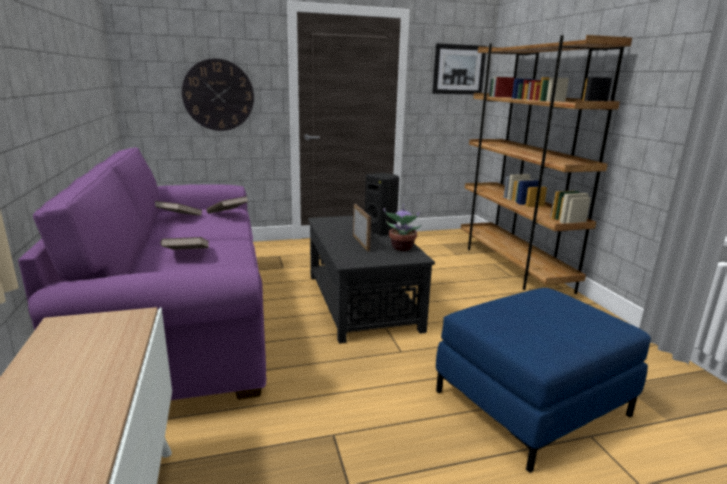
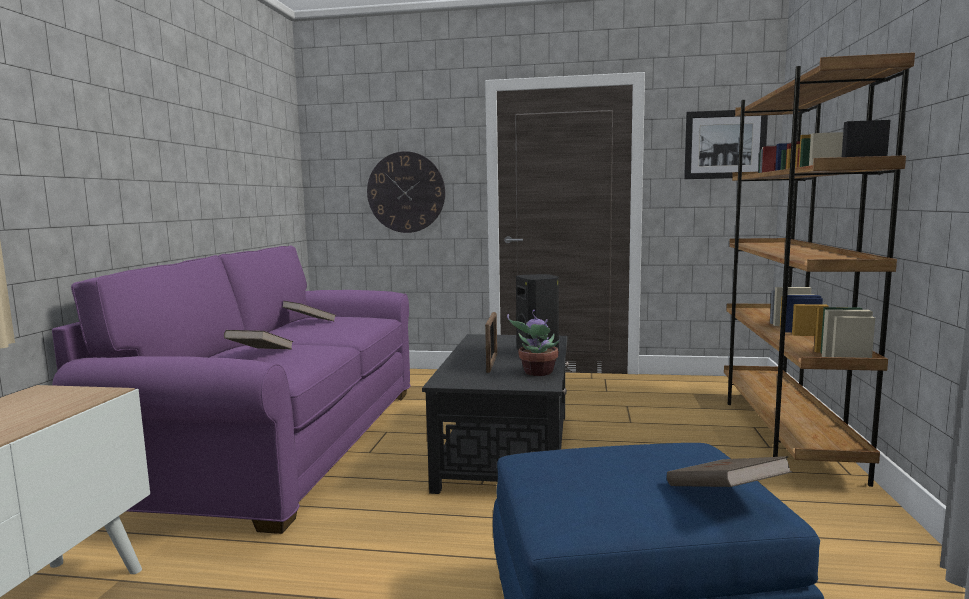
camera: 25 degrees right, 10 degrees down
(227, 214) = (363, 322): brown book -> brown book (724, 496)

